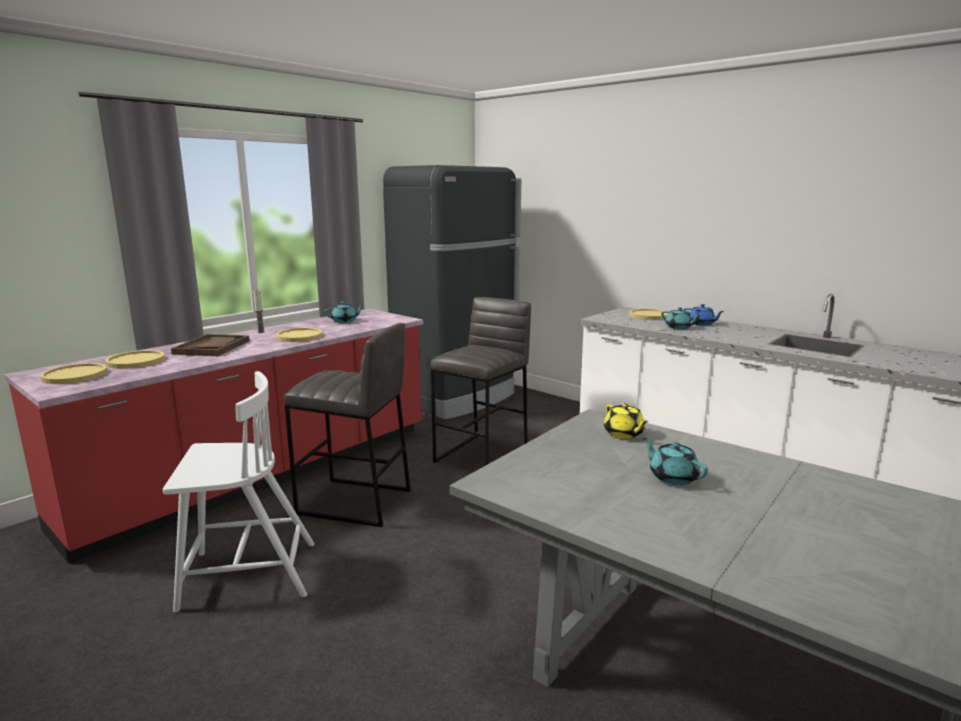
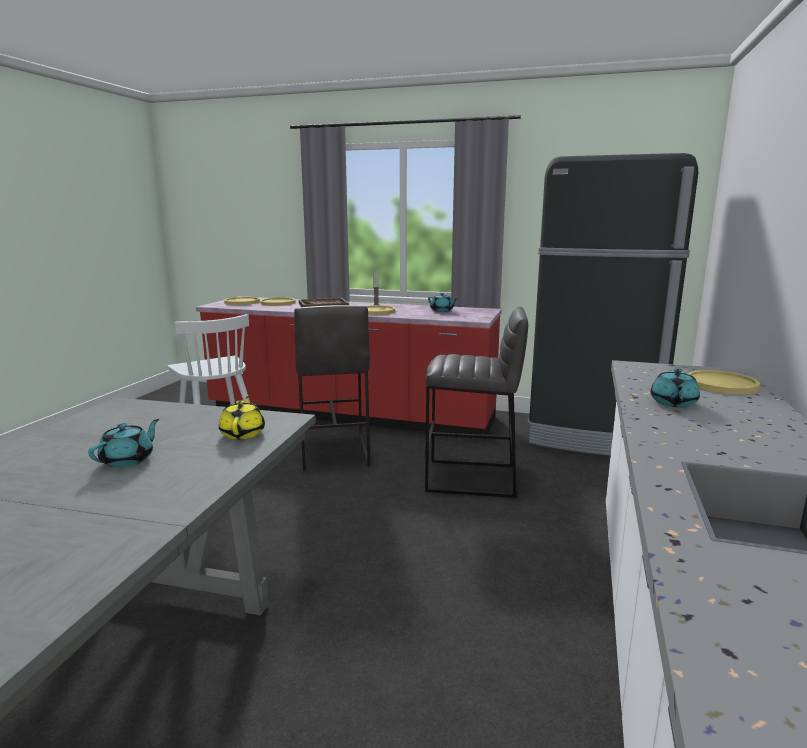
camera: 65 degrees right, 0 degrees up
(624, 434) = (243, 433): yellow teapot -> yellow teapot turned 135 degrees clockwise
(701, 324) = (739, 414): blue teapot -> none

